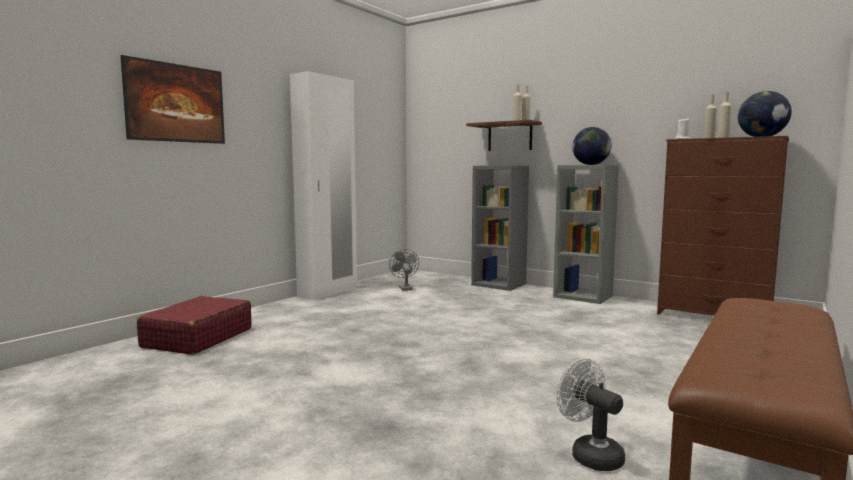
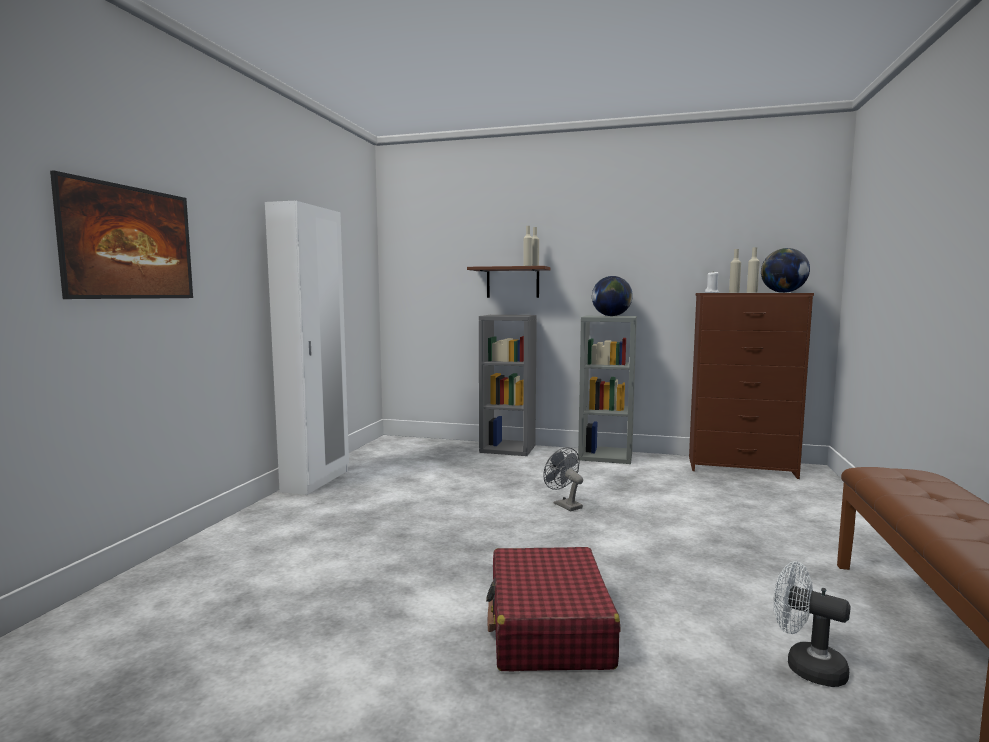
camera: 20 degrees left, 0 degrees up
(197, 338) = (191, 581): red suitcase -> red suitcase (548, 627)
(404, 288) = (406, 464): grey fan -> grey fan (564, 505)

